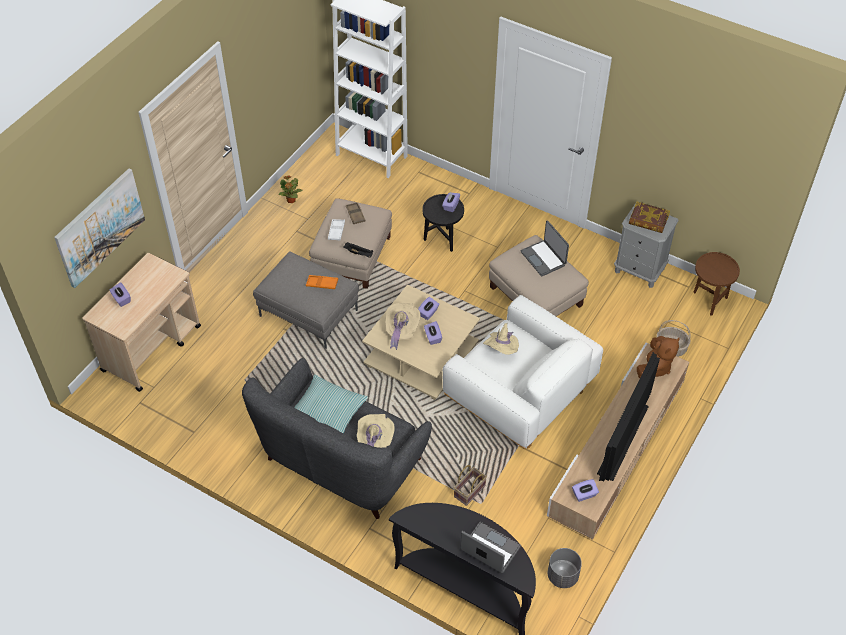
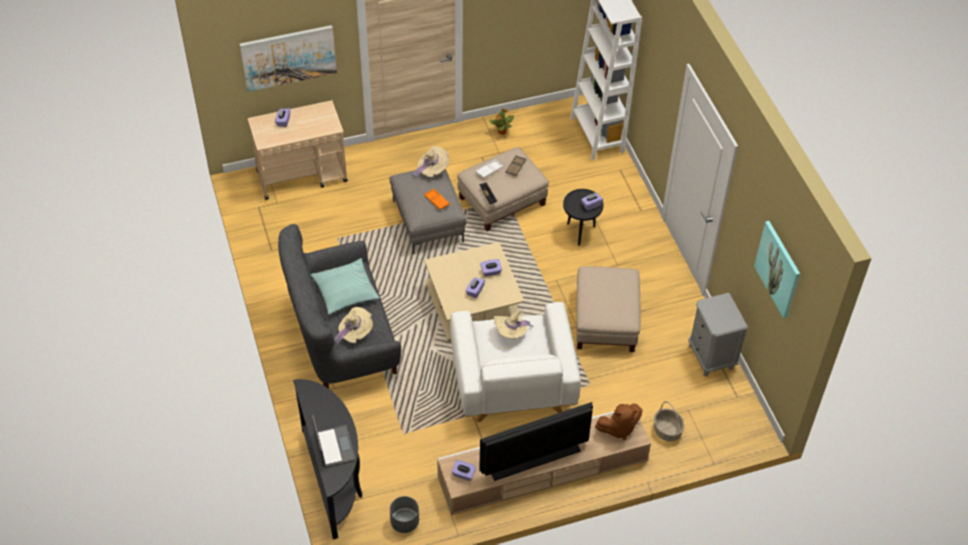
camera: 40 degrees right, 0 degrees up
(401, 330) = (458, 271): beige hat -> beige hat (432, 170)
(469, 492) = (404, 420): basket -> none
(543, 258) = (620, 290): laptop -> none
(648, 220) = (721, 312): book -> none
(708, 300) = (741, 417): brown side table -> none
(714, 142) = (778, 269): none -> picture

